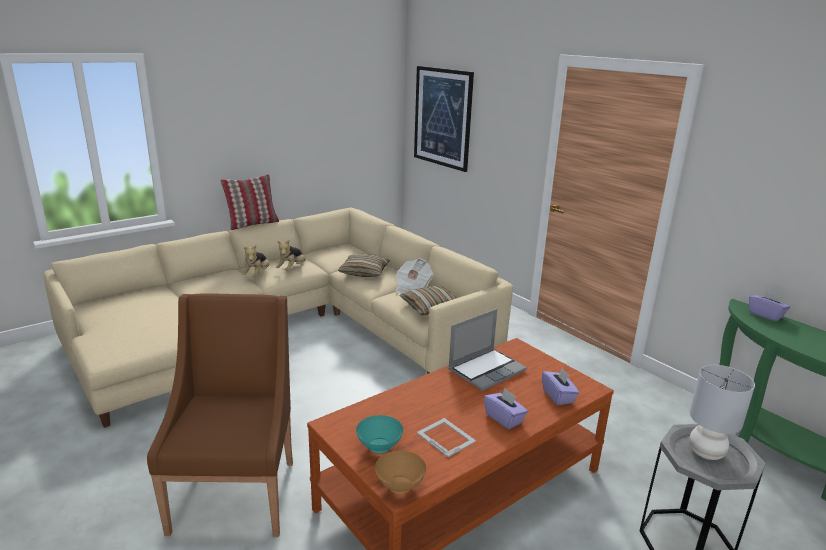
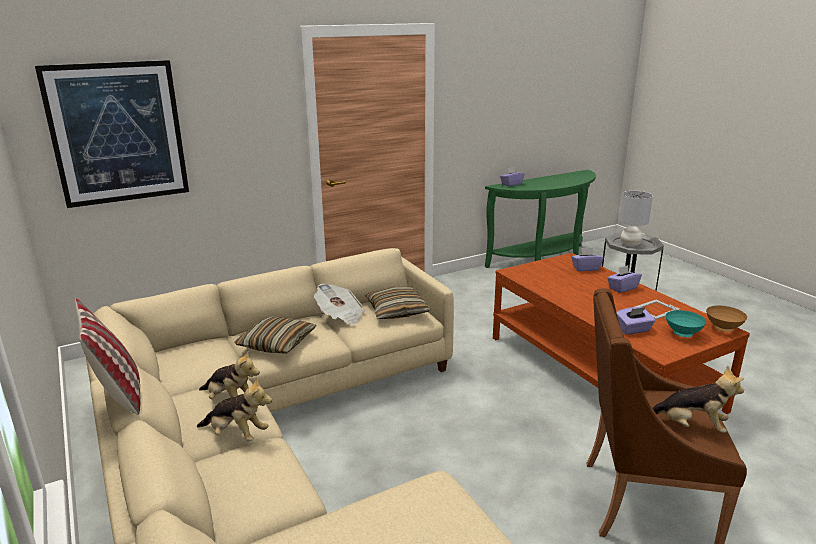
camera: 80 degrees left, 0 degrees up
(205, 427) = (690, 426): none -> plush toy
(384, 412) = (633, 330): none -> purple tissue box
(486, 370) = (553, 286): laptop -> none

